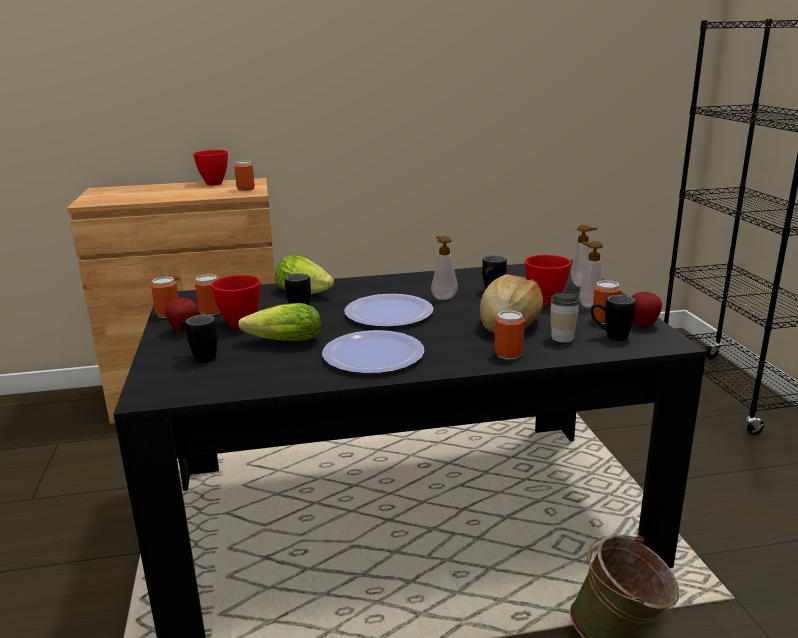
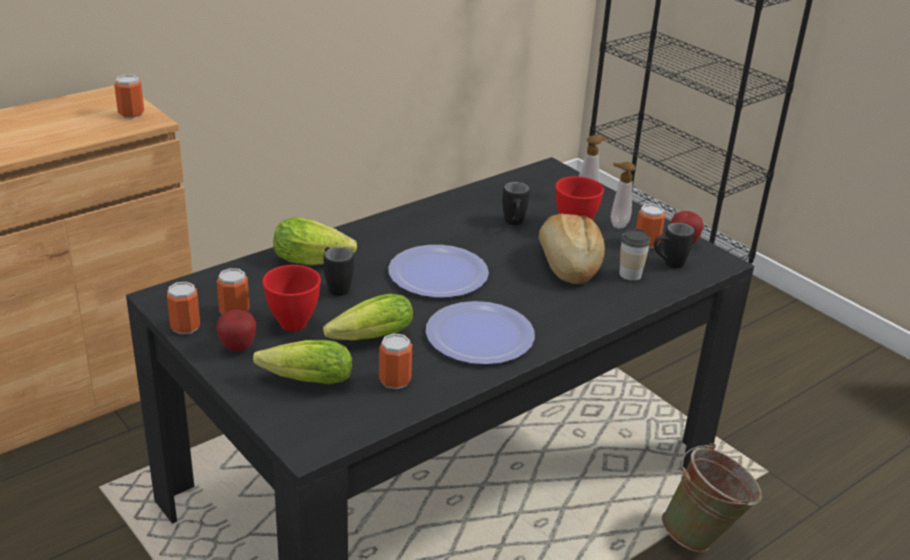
camera: 30 degrees left, 10 degrees up
(200, 357) = (302, 381): black mug -> lettuce
(213, 184) = (65, 105): red bowl -> none
(443, 297) = (471, 239): soap dispenser -> none
(508, 354) = (601, 306): can -> can (395, 380)

